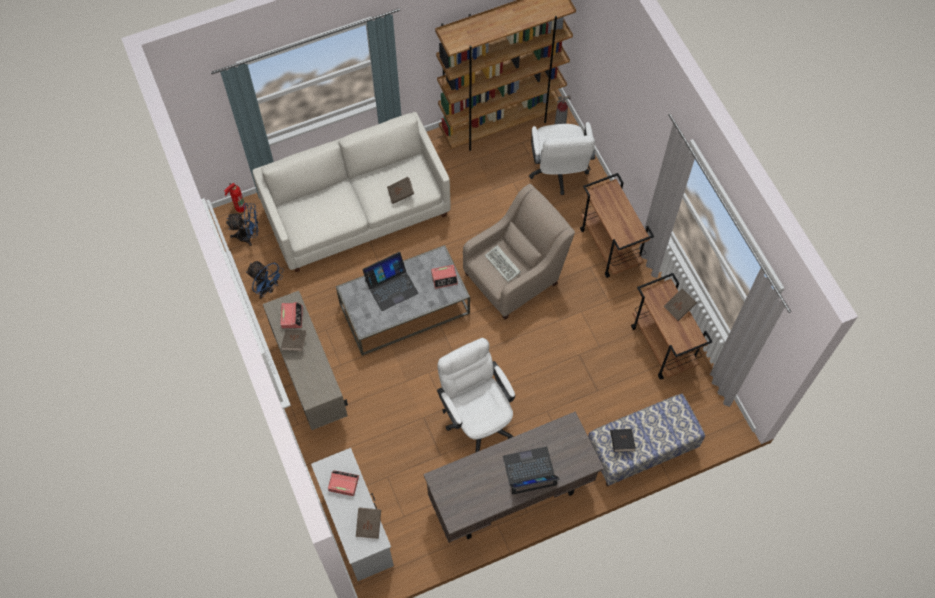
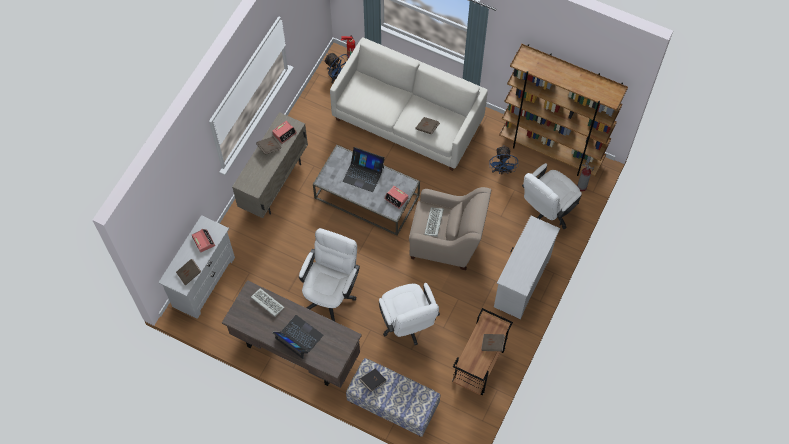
camera: 50 degrees right, 0 degrees up
(267, 289) = (311, 114): blue fan -> blue fan (501, 170)
(465, 474) = (266, 302): none -> keyboard
(570, 374) = (407, 325): none -> white office chair
(610, 247) = (522, 282): brown cart -> white dresser

